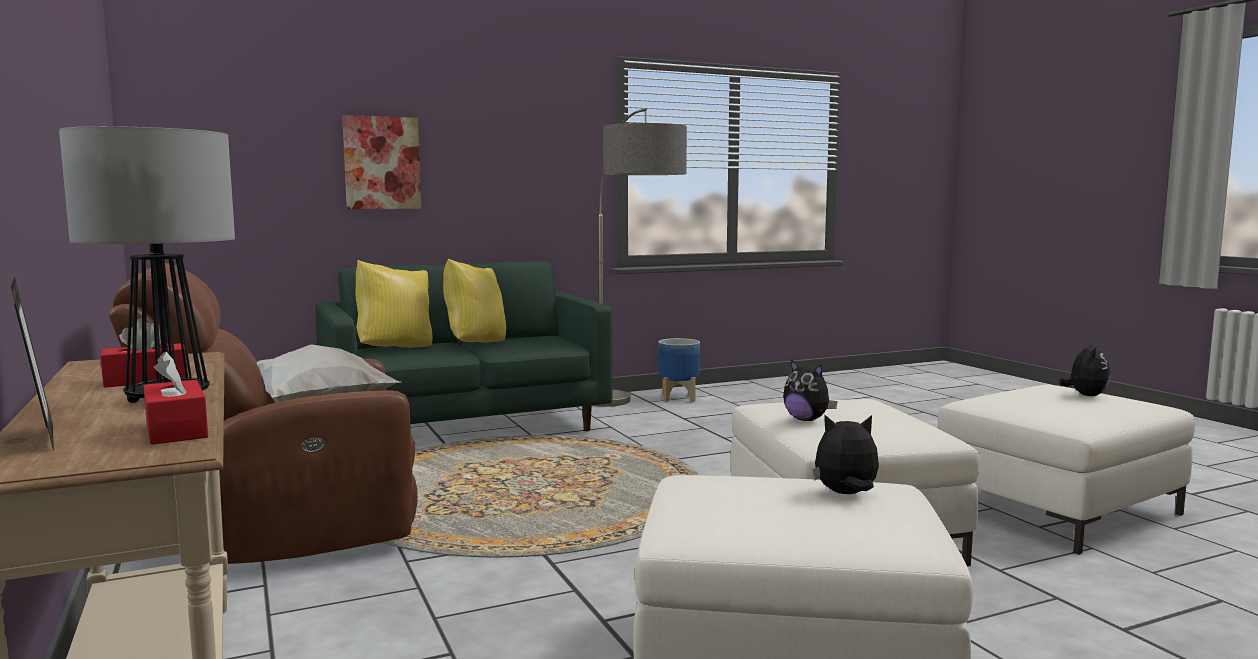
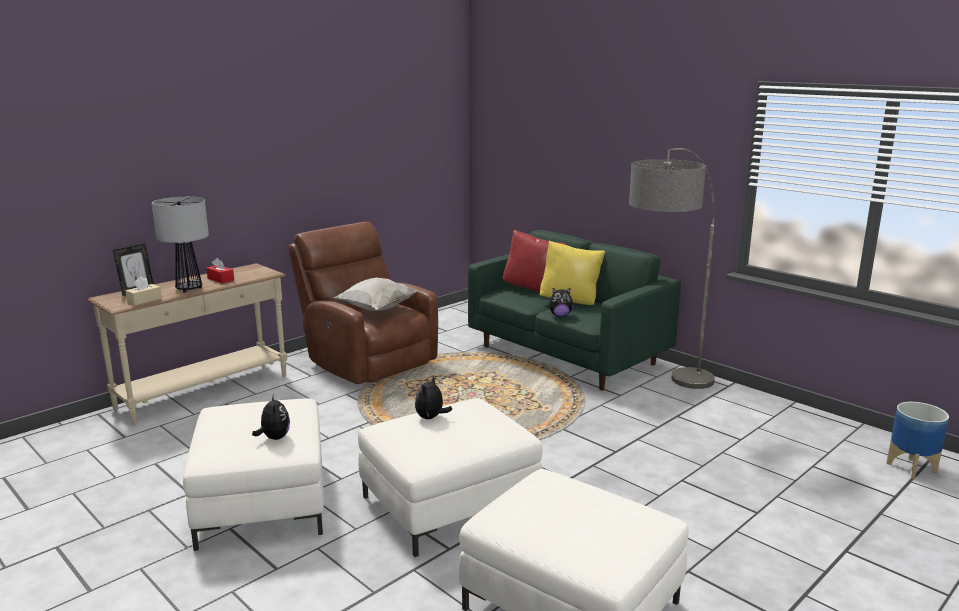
camera: 70 degrees right, 10 degrees up
(176, 430) = (144, 300): red tissue box -> beige tissue box
(382, 163) = (579, 162): picture -> none
(395, 348) = (532, 289): yellow pillow -> red pillow
(677, 398) = (739, 404): planter -> planter (910, 467)
(1085, 395) = (608, 529): plush toy -> plush toy (560, 315)

